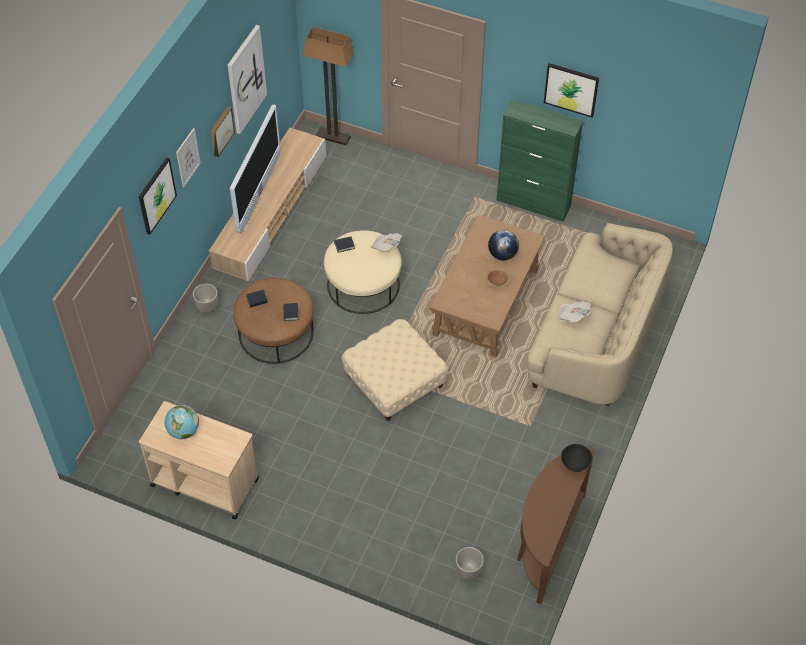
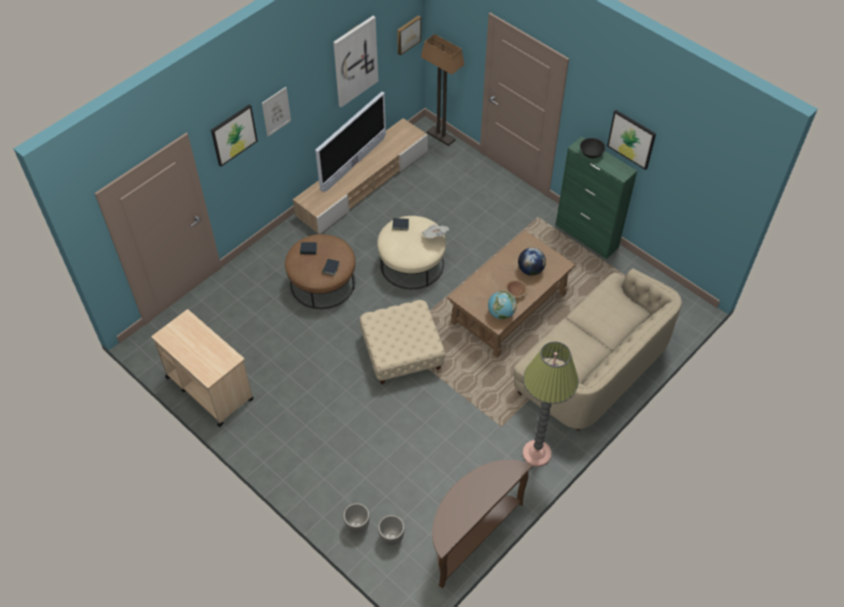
camera: 20 degrees right, 0 degrees up
(183, 431) = (190, 339): globe -> globe (501, 313)
(208, 307) = (278, 246): planter -> planter (357, 525)
(220, 131) = (319, 99): picture -> picture (408, 34)
(572, 316) = (569, 341): newspaper -> none
(575, 463) = (508, 472): black bowl -> black bowl (591, 153)
(577, 442) = (536, 453): none -> floor lamp

